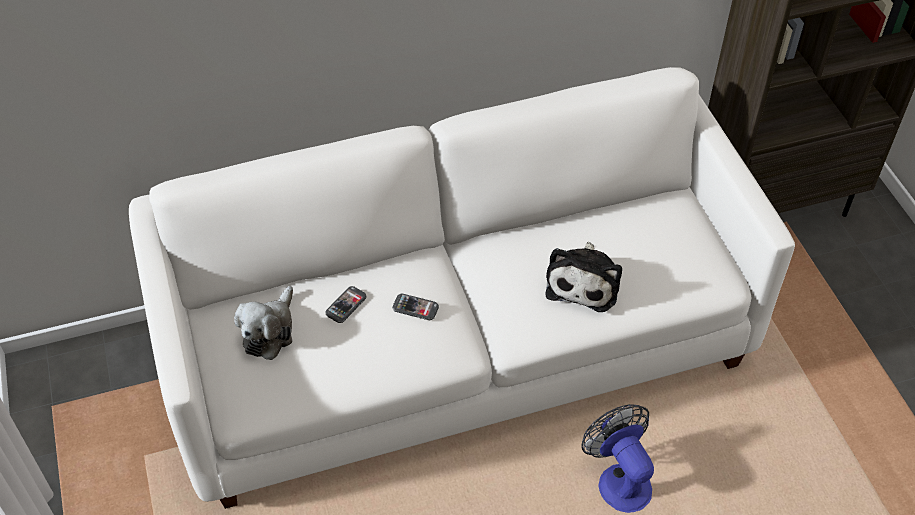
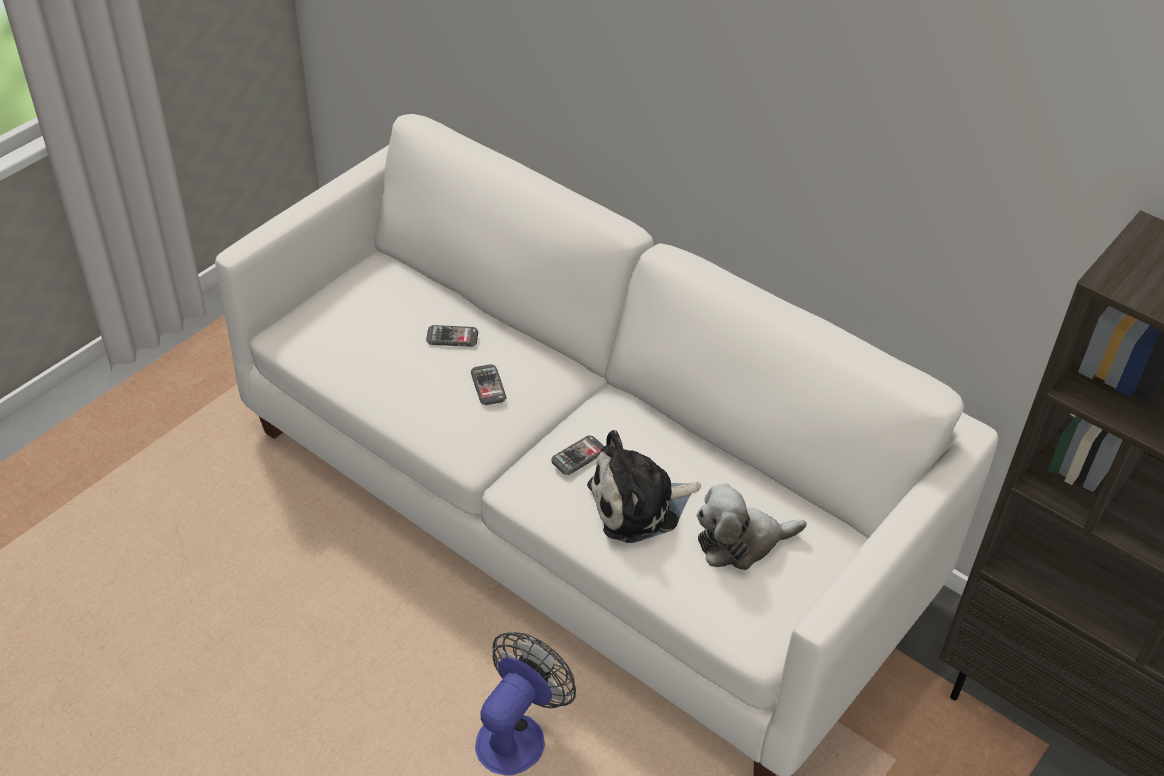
camera: 55 degrees right, 5 degrees down
(270, 331) = (384, 304): plush toy -> plush toy (741, 542)
(518, 292) = (578, 456): none -> phone

